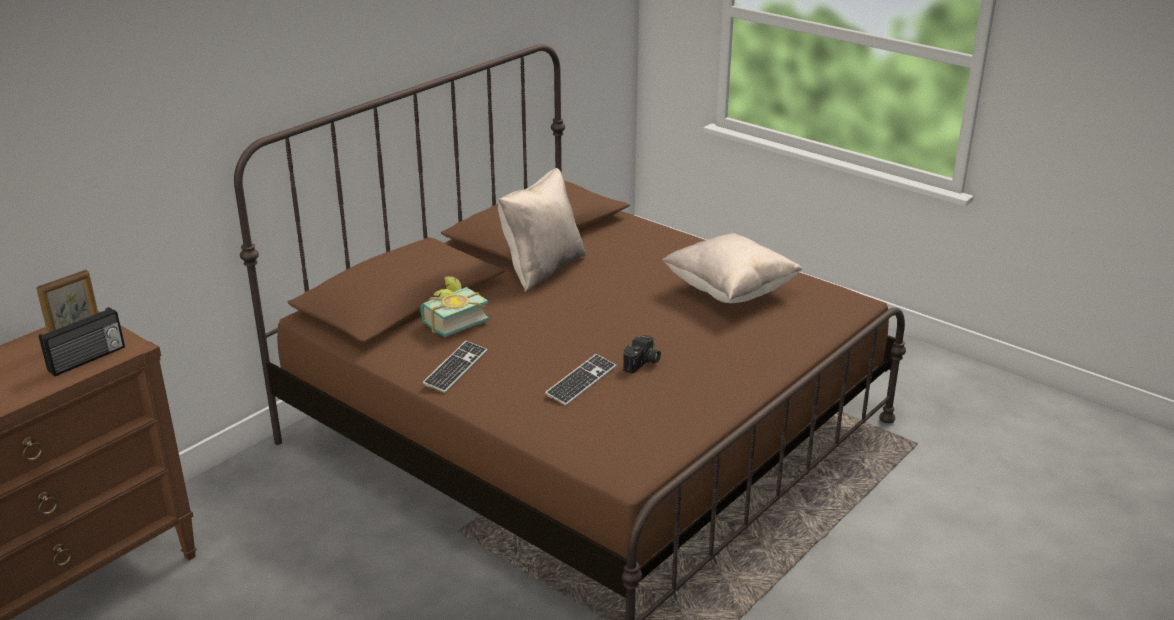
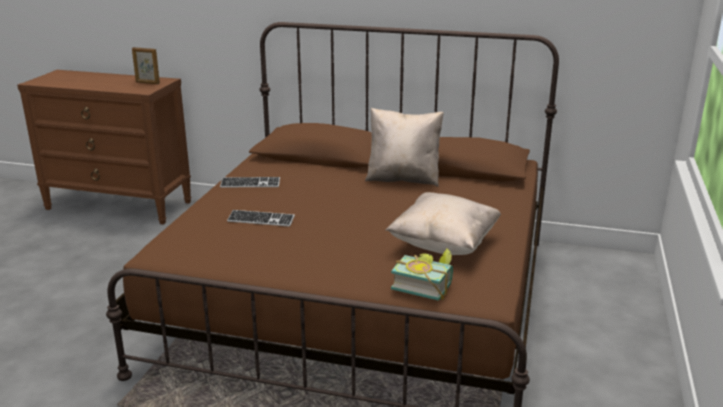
camera: 65 degrees right, 5 degrees down
(87, 359) = (129, 88): radio -> none
(451, 321) = (306, 171): book -> book (424, 285)
(642, 363) = (301, 234): camera -> none

